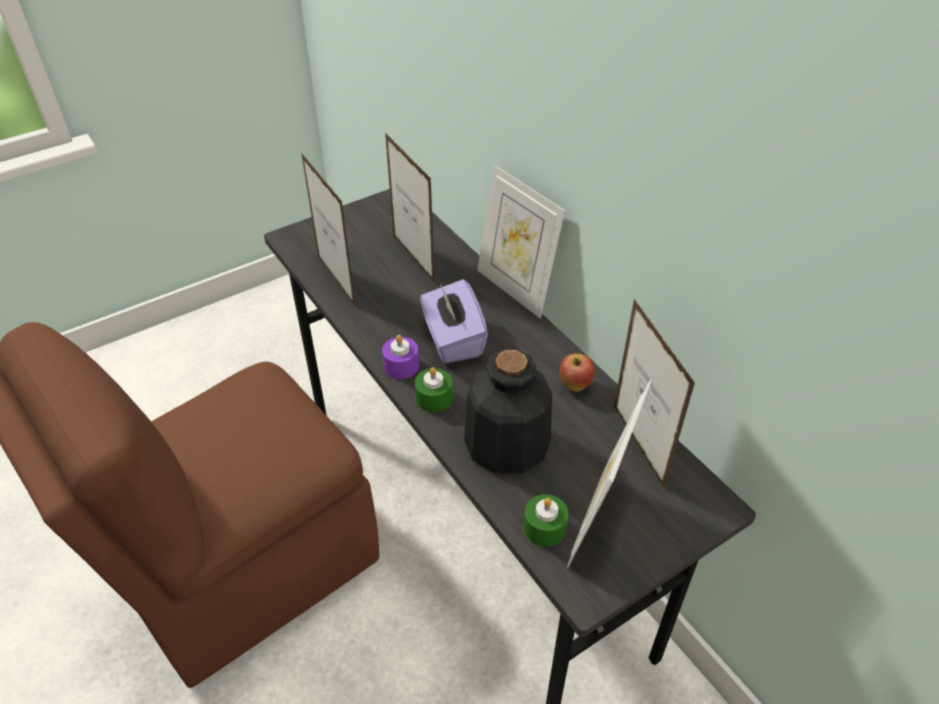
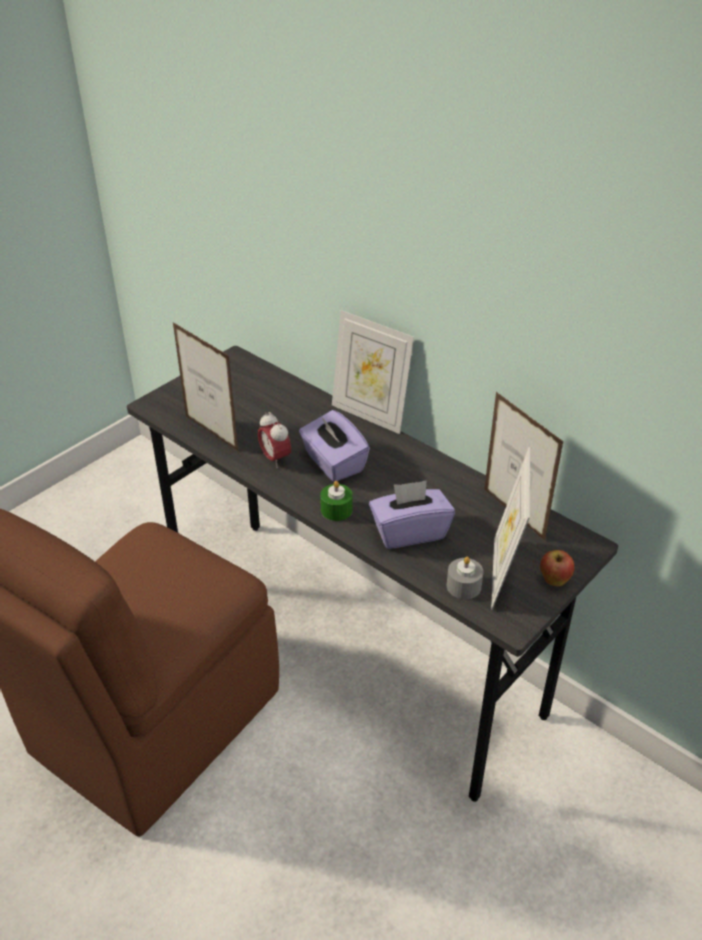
camera: 15 degrees left, 5 degrees down
(391, 323) = (275, 459): none -> alarm clock
(401, 366) = (298, 490): purple candle -> none
(413, 259) = (272, 405): picture frame -> none
(506, 443) = (409, 532): bottle -> purple tissue box
(544, 528) = (463, 586): green candle -> grey candle
(574, 386) = (447, 480): apple -> apple (554, 581)

